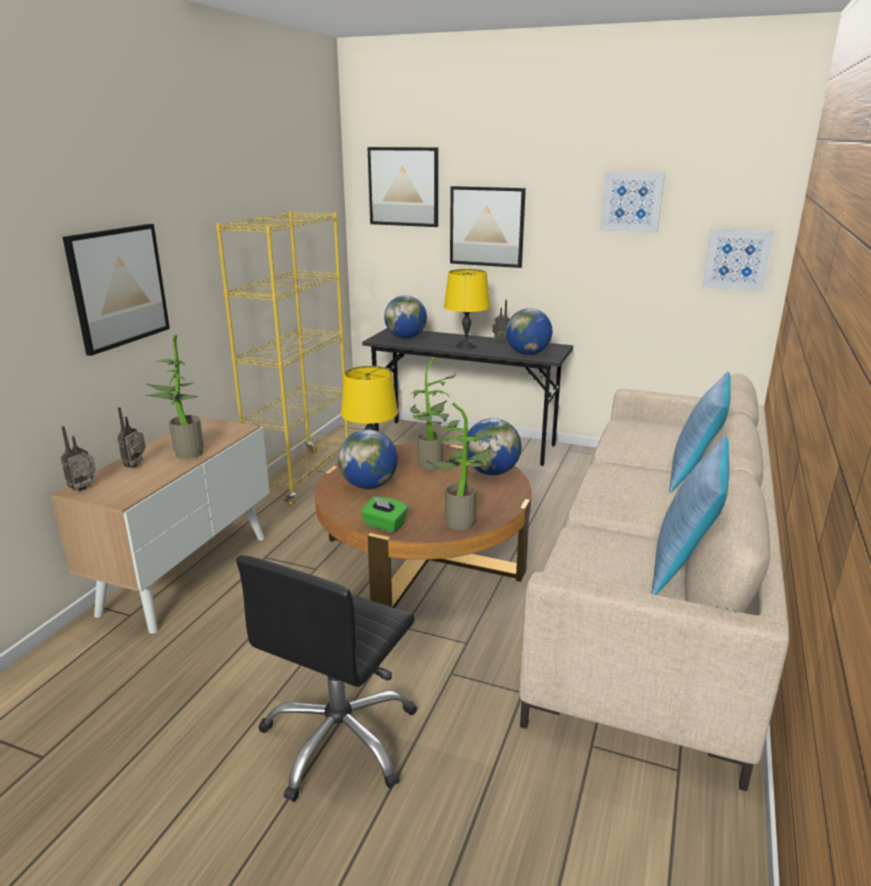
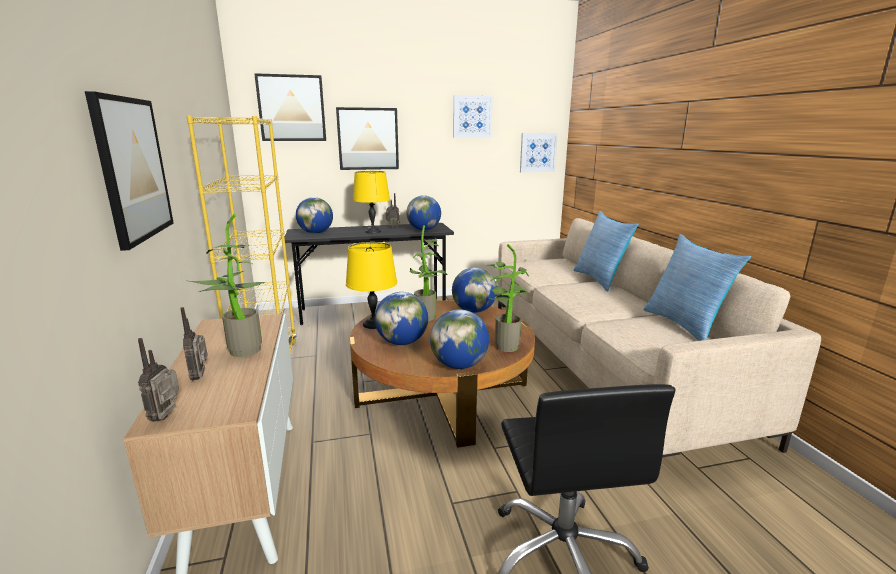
camera: 35 degrees left, 5 degrees down
(384, 525) = (459, 365): green tissue box -> globe

